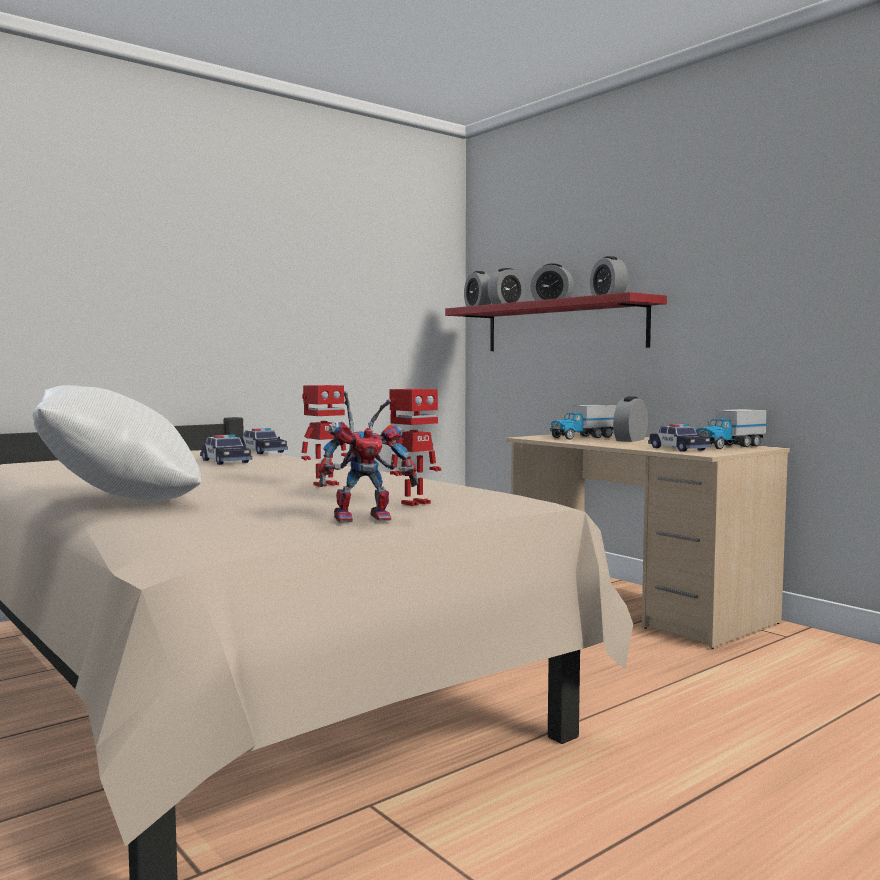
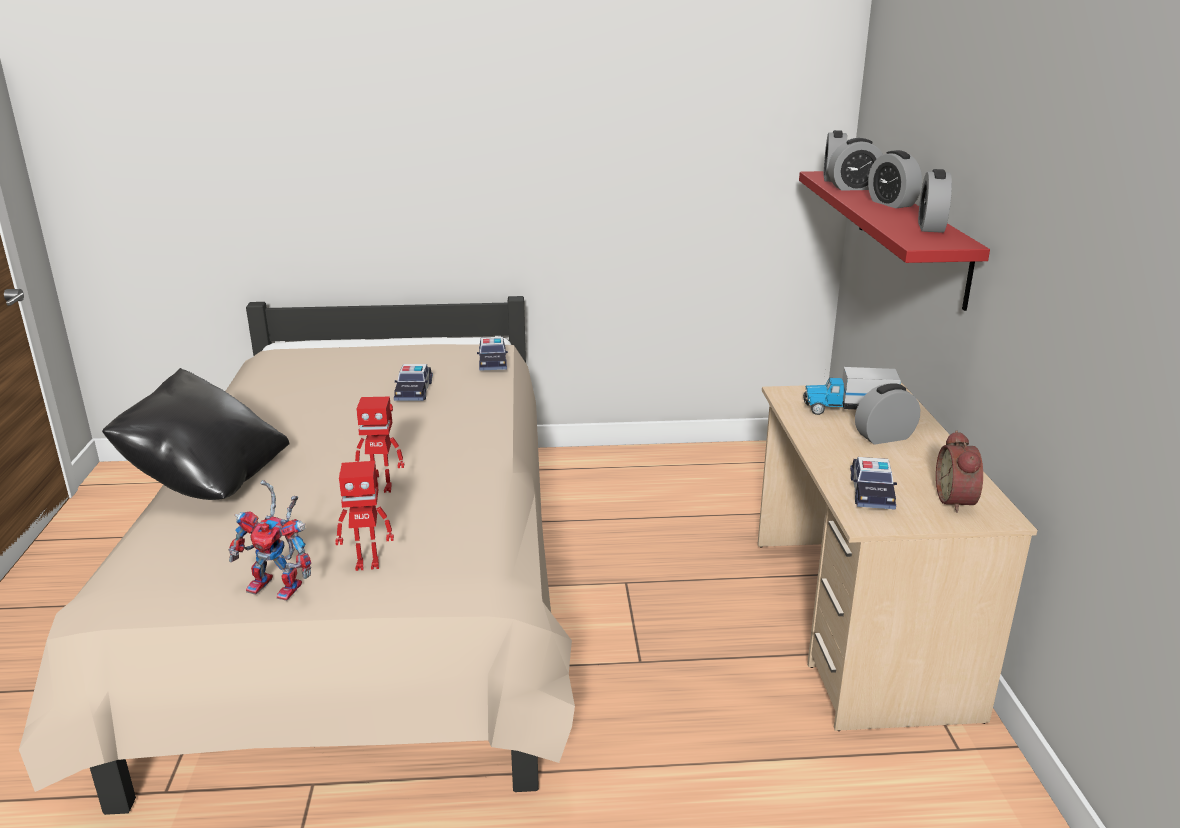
camera: 35 degrees right, 20 degrees up
(119, 501) = (207, 480): white pillow -> black pillow
(728, 446) = (958, 501): toy truck -> alarm clock

